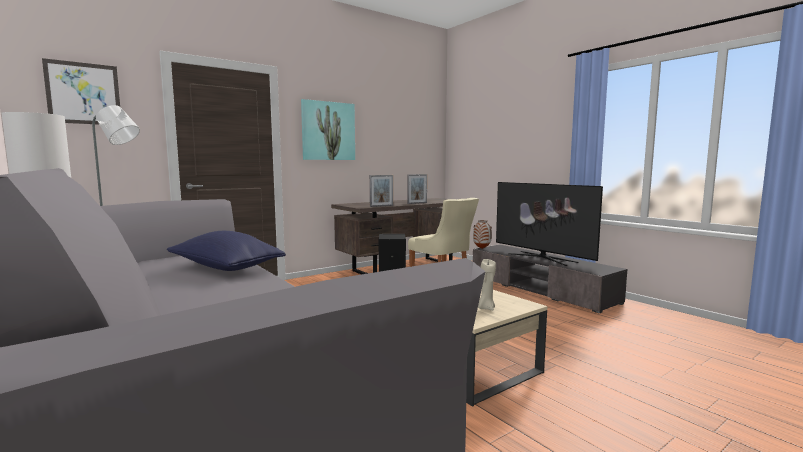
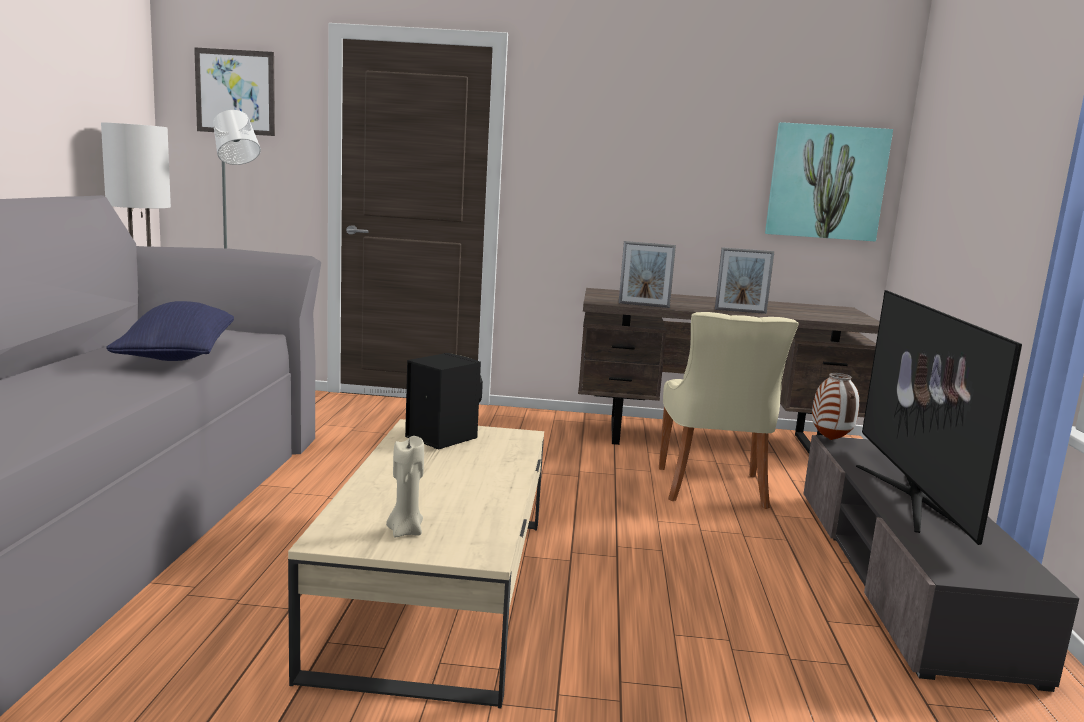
camera: 40 degrees right, 5 degrees up
(328, 131) = (597, 149): picture -> picture (826, 182)

